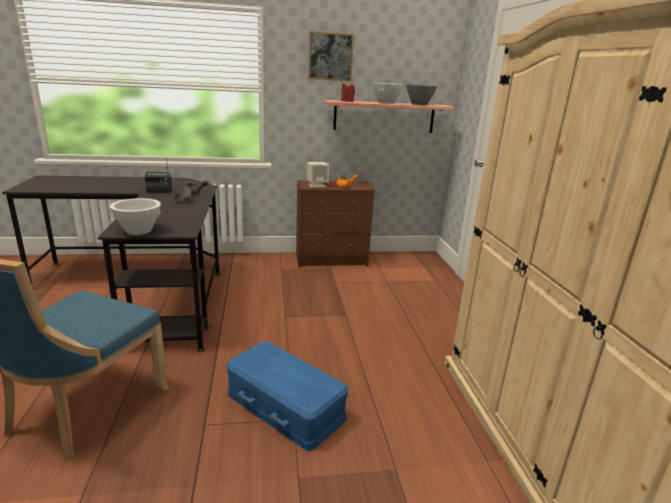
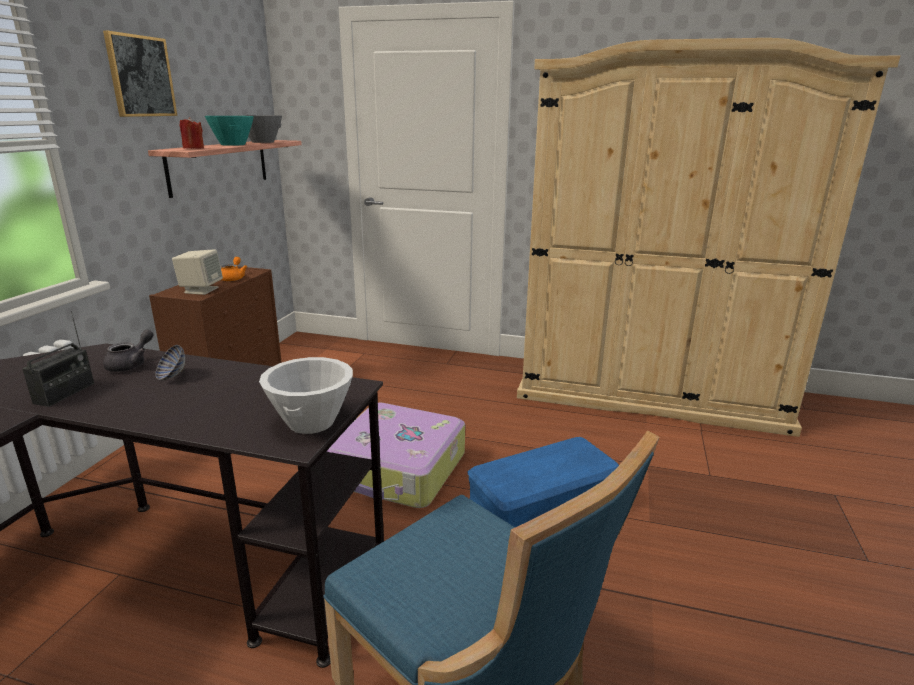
camera: 65 degrees left, 0 degrees up
(293, 332) = (398, 470): none -> suitcase
(386, 103) = (233, 144): white bowl -> turquoise bowl

